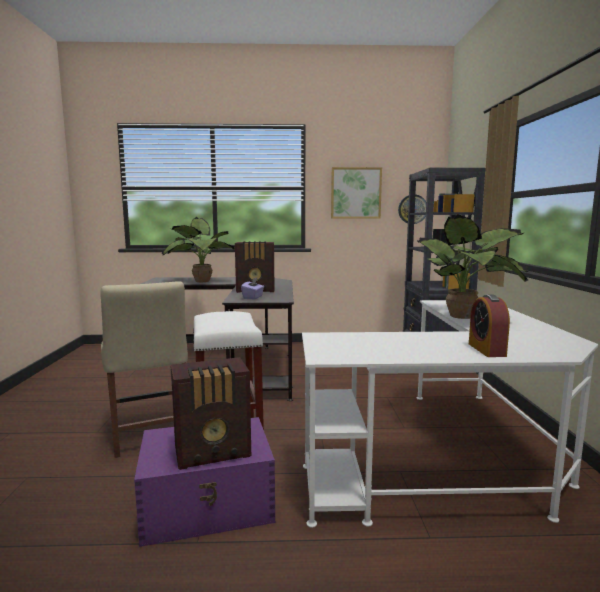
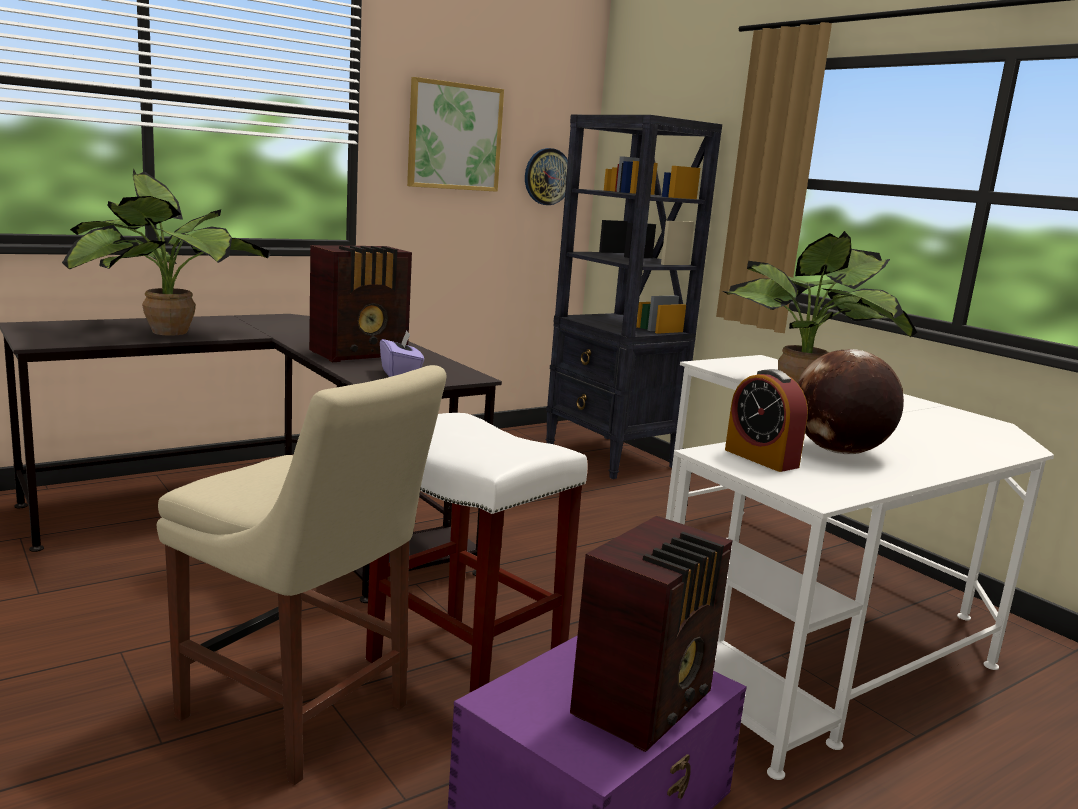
camera: 35 degrees left, 5 degrees up
(400, 342) = (838, 451): none -> globe
(486, 350) = (947, 450): alarm clock -> alarm clock (761, 458)

